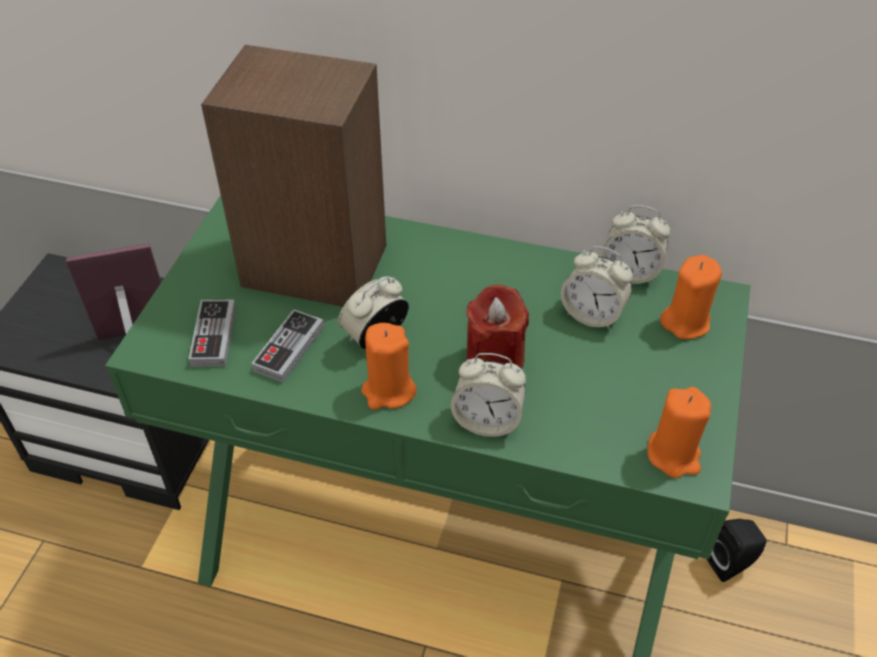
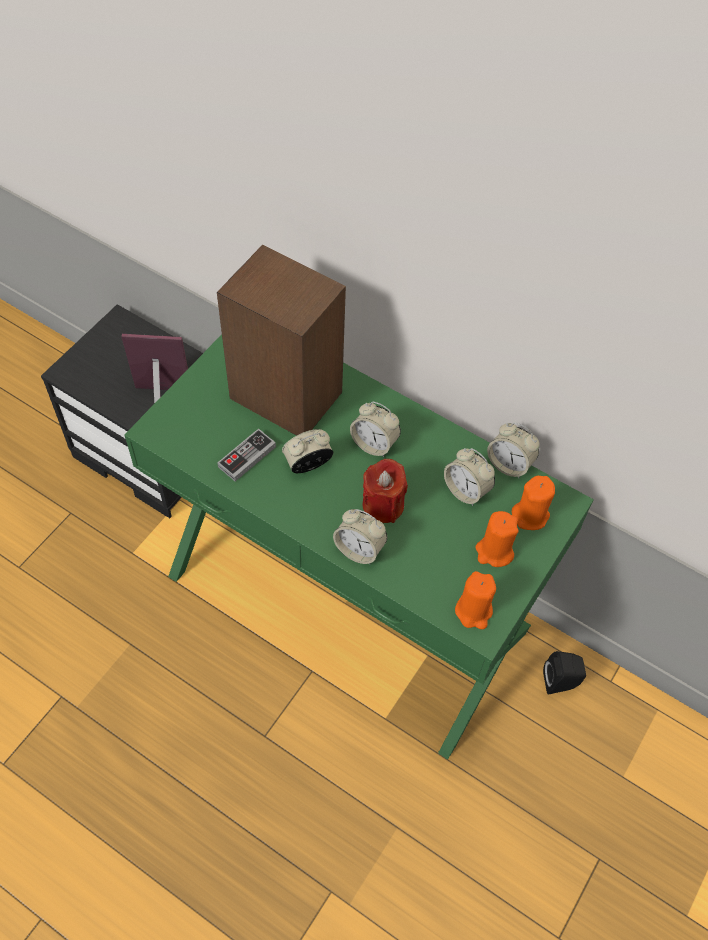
camera: 15 degrees right, 10 degrees up
(214, 336) = (200, 433): game controller -> none
(388, 390) = (302, 508): orange candle -> orange candle (494, 551)
(452, 292) = (374, 444): none -> alarm clock

